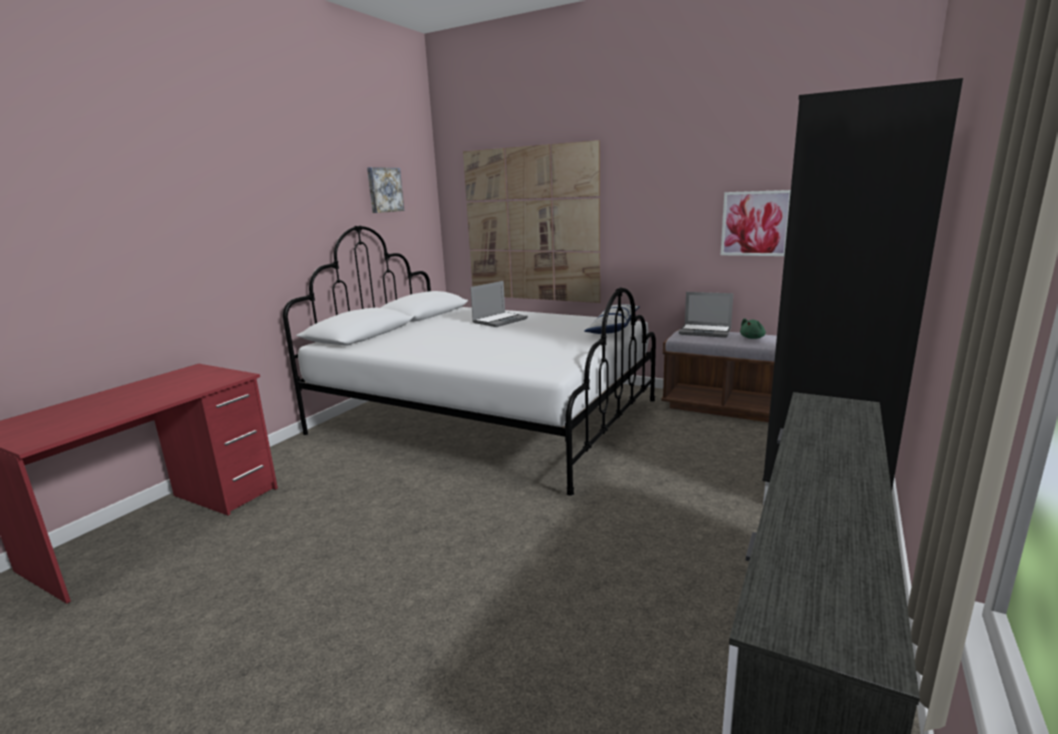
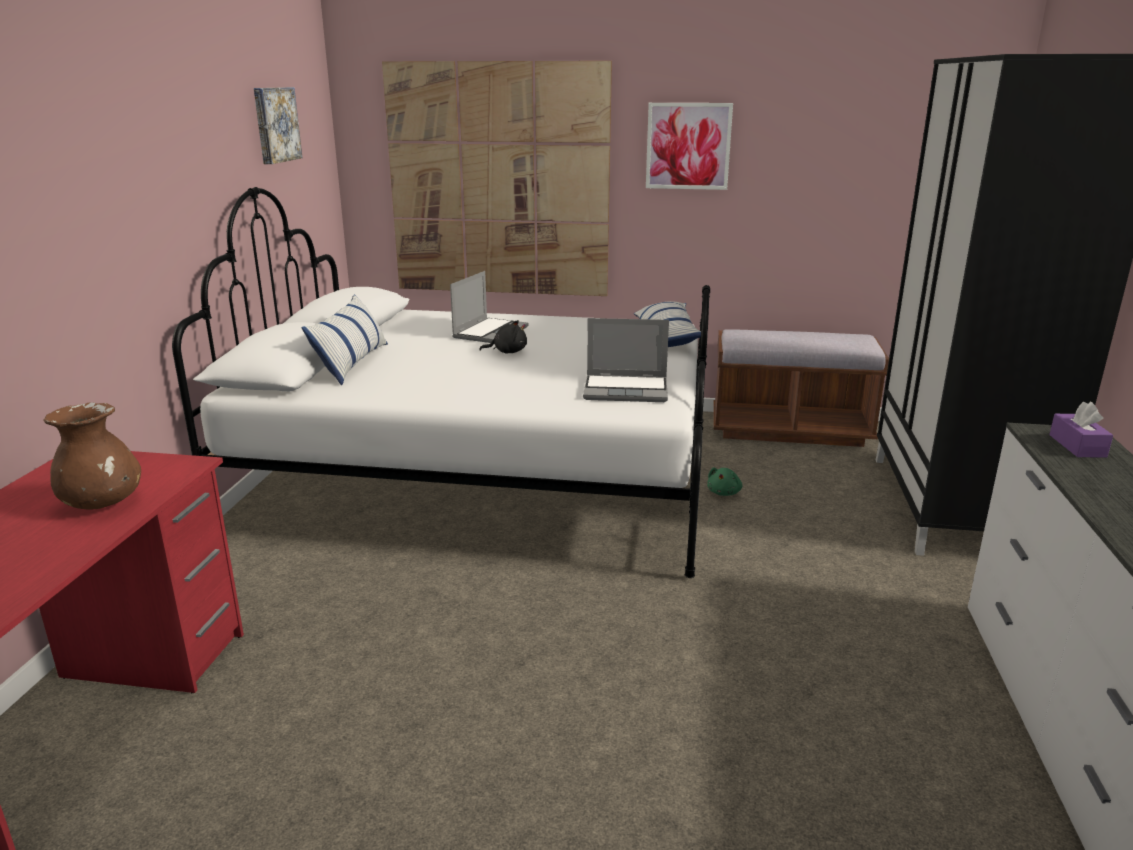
camera: 20 degrees left, 5 degrees up
(175, 390) = (103, 503): none -> brown vase
(398, 333) = (352, 363): none -> pillow
(496, 332) = (507, 352): none -> black plush toy
(706, 332) = (764, 333): laptop -> laptop (627, 390)
(752, 338) = (828, 339): green plush toy -> green plush toy (724, 492)
(755, 223) = (825, 188): picture -> picture (688, 146)
(835, 412) = (1077, 446): none -> purple tissue box

